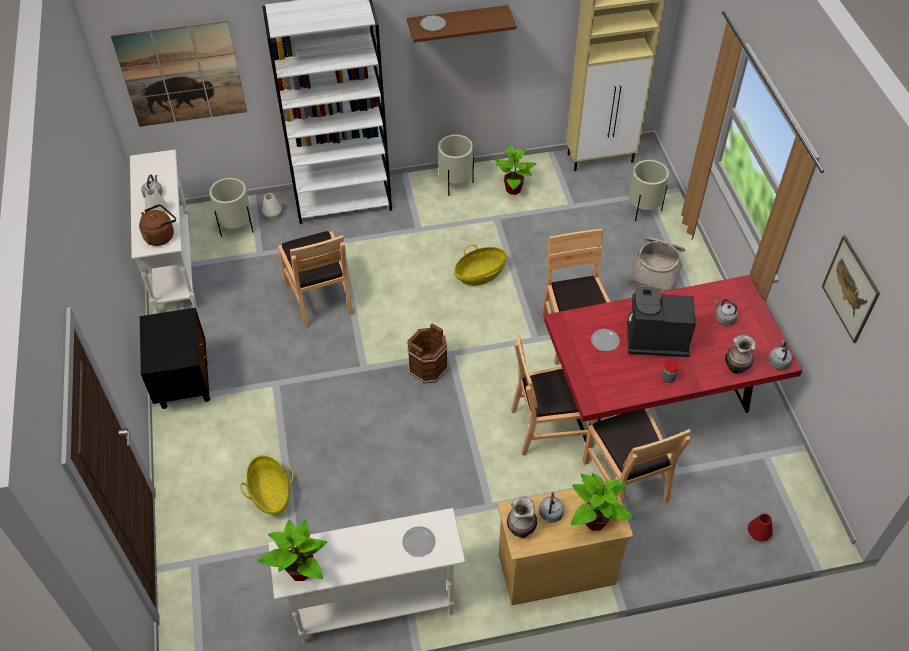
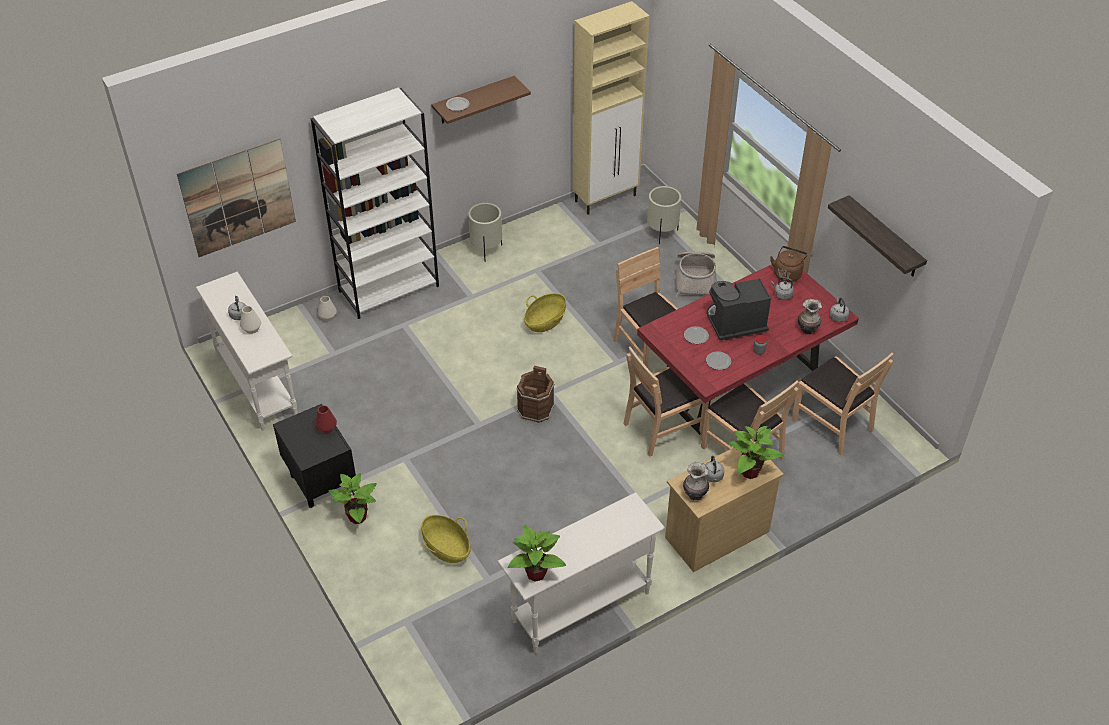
camera: 20 degrees left, 5 degrees down
(161, 235) = (266, 347): brown kettle -> brown kettle (787, 273)
(236, 227) = (299, 336): beige planter -> none
(320, 298) = (410, 377): brown chair -> brown chair (832, 424)
(419, 542) = (622, 524): plate -> plate (718, 361)
(513, 190) = (541, 243): potted plant -> potted plant (358, 517)
(758, 534) = (863, 462): red vase -> red vase (326, 428)
(850, 289) = (884, 238): picture -> shelf

